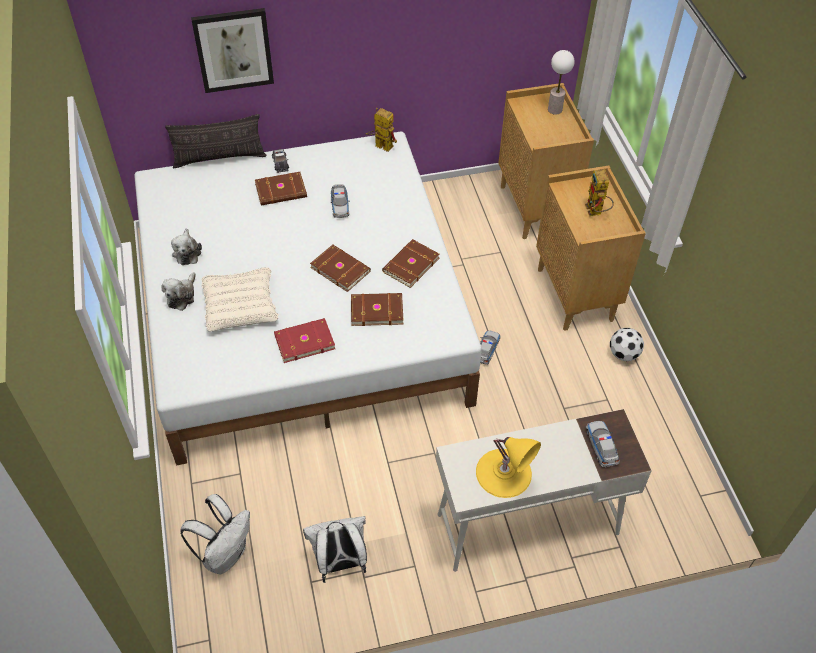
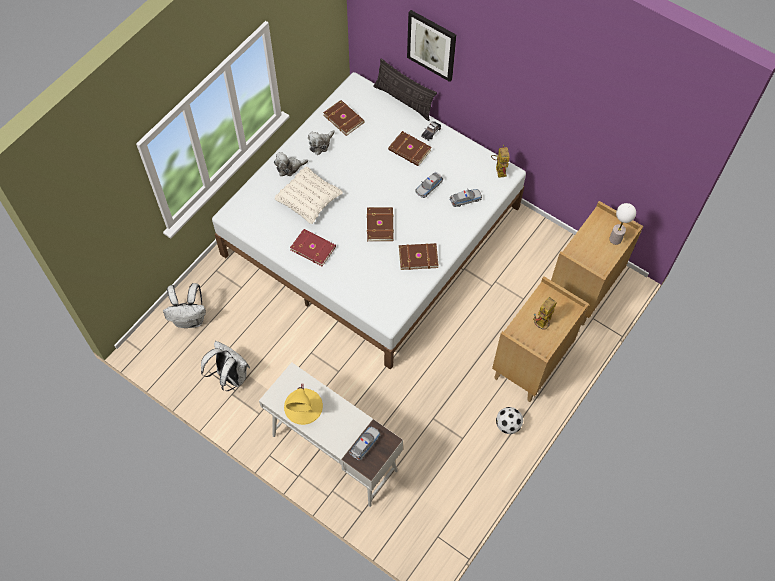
camera: 50 degrees right, 10 degrees up
(376, 310) = (368, 265): brown book -> brown book (344, 118)
(487, 349) = (437, 346): toy car -> toy car (465, 199)

